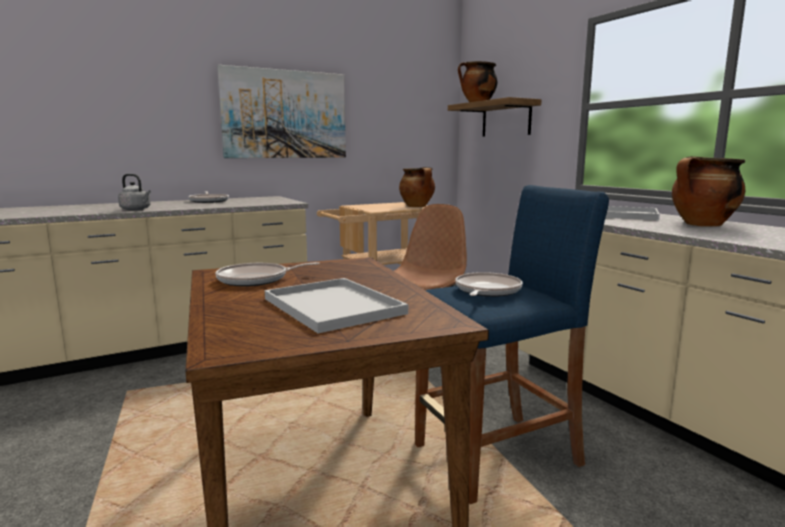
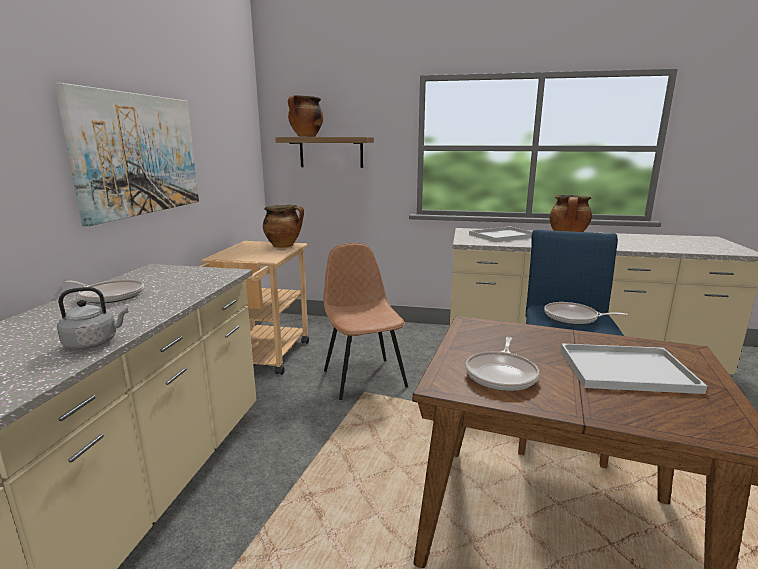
camera: 50 degrees left, 5 degrees up
(486, 291) = (573, 318): frying pan -> frying pan turned 45 degrees counterclockwise

